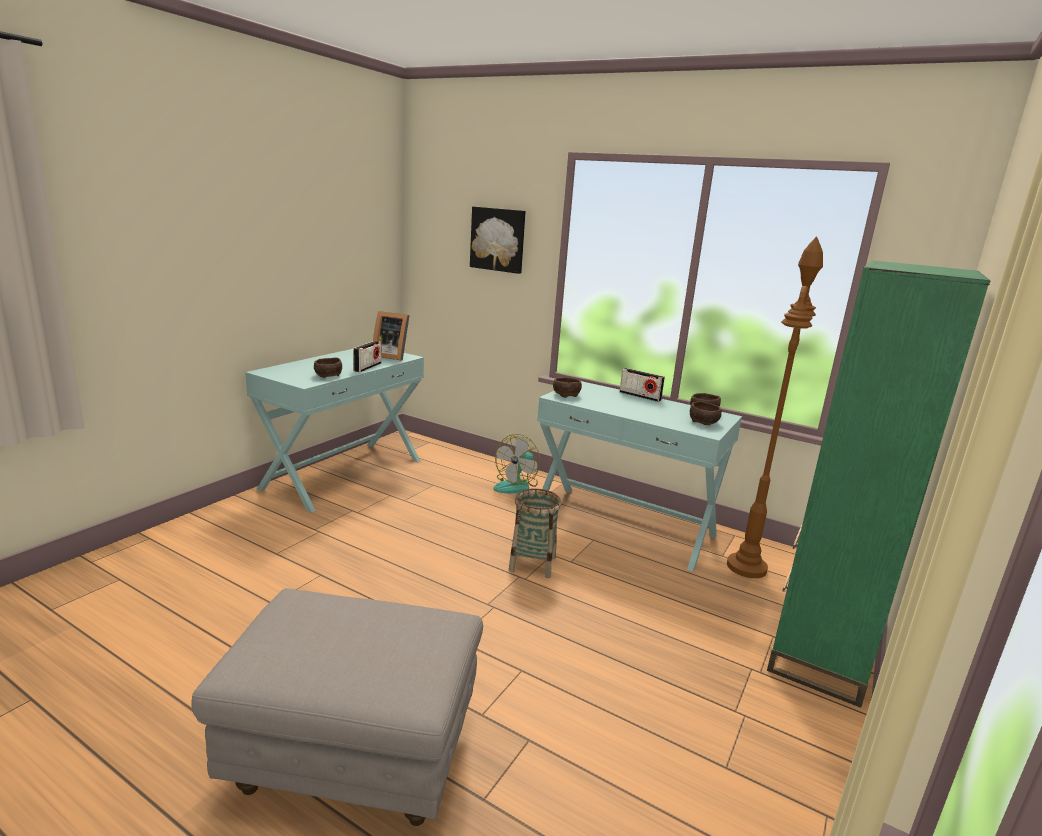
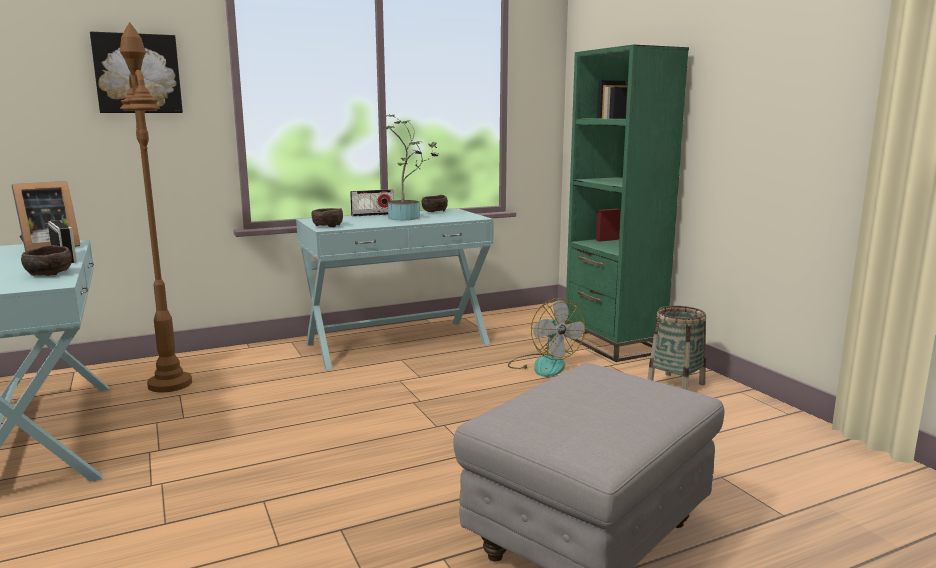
camera: 55 degrees left, 5 degrees down
(516, 485) = (259, 359): fan -> fan (543, 365)
(532, 564) = (402, 392): basket -> basket (676, 384)
(652, 409) = (408, 217): none -> potted plant
(704, 422) = (455, 214): brown bowl -> none
(746, 567) = (506, 328): brown floor lamp -> brown floor lamp (170, 384)

